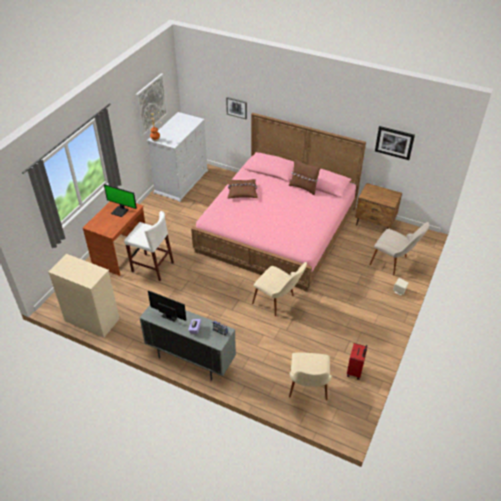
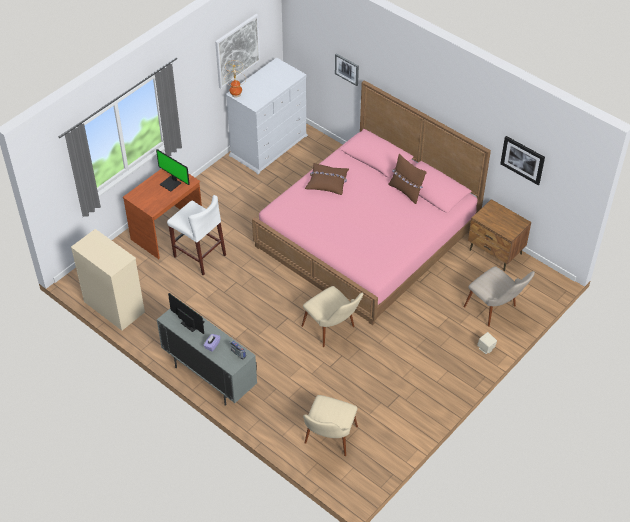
camera: 15 degrees right, 5 degrees up
(355, 371) = (391, 431): red suitcase -> none

